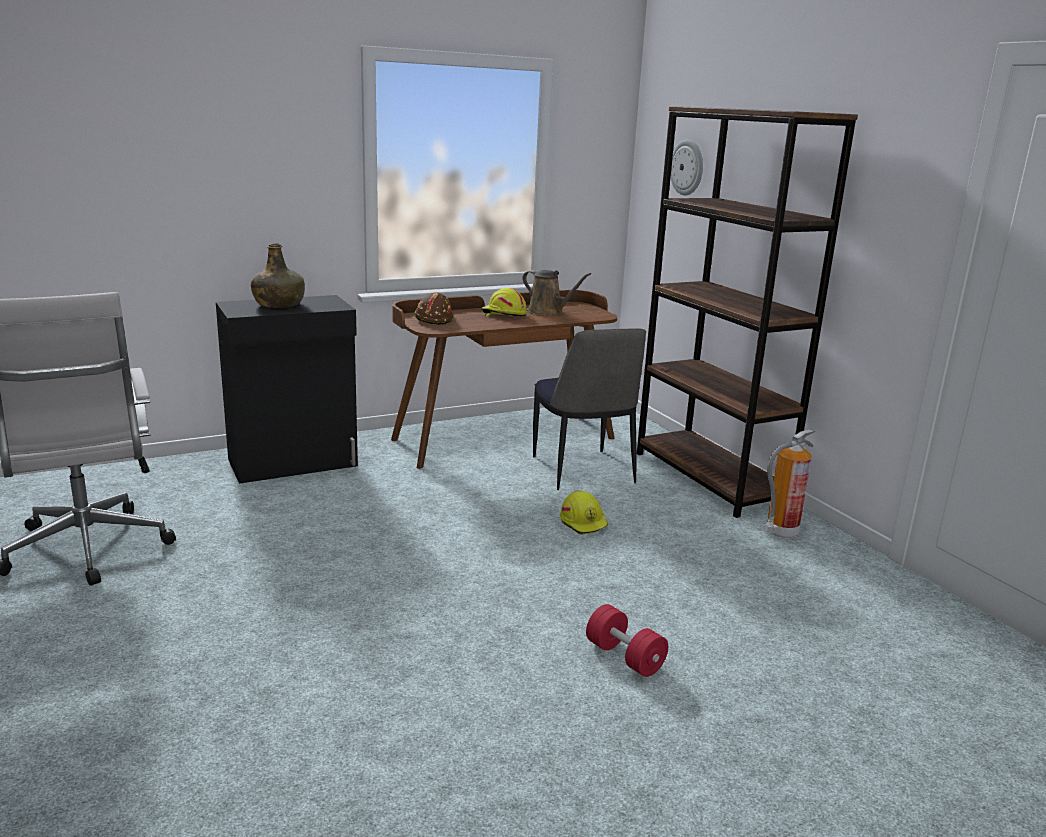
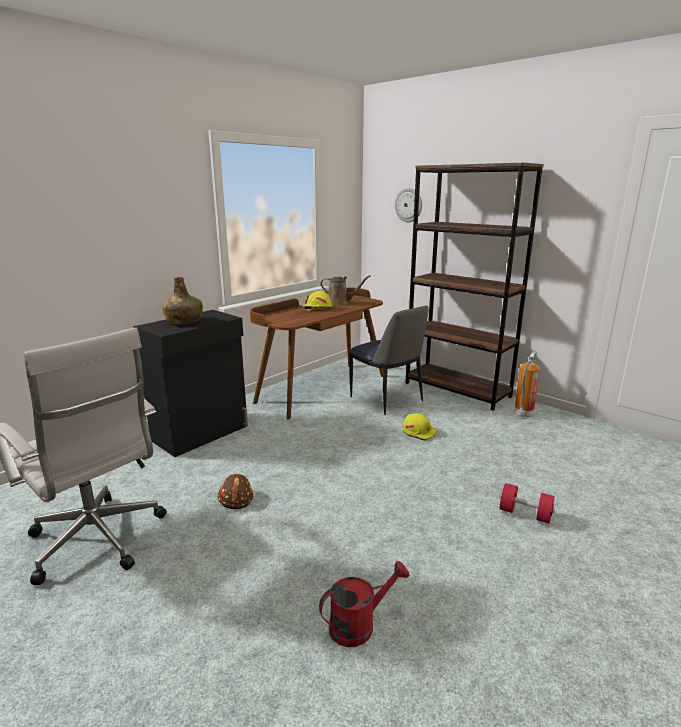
camera: 20 degrees left, 0 degrees up
(279, 708) = (359, 624): none -> red watering can
(433, 319) = (280, 317): brown hard hat -> brown hard hat (235, 497)

